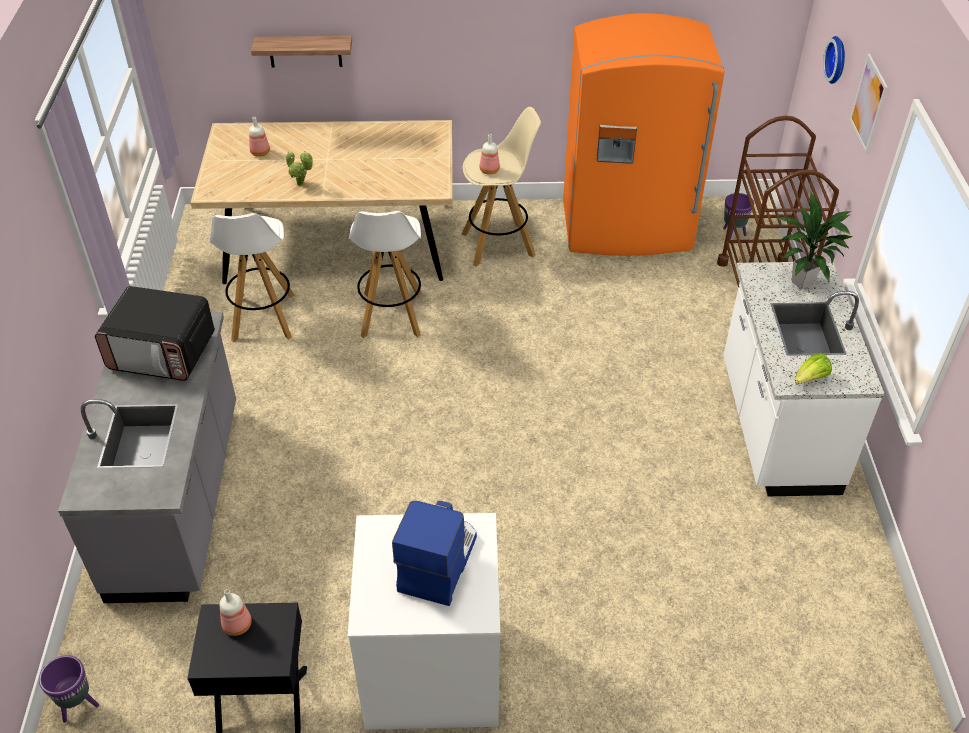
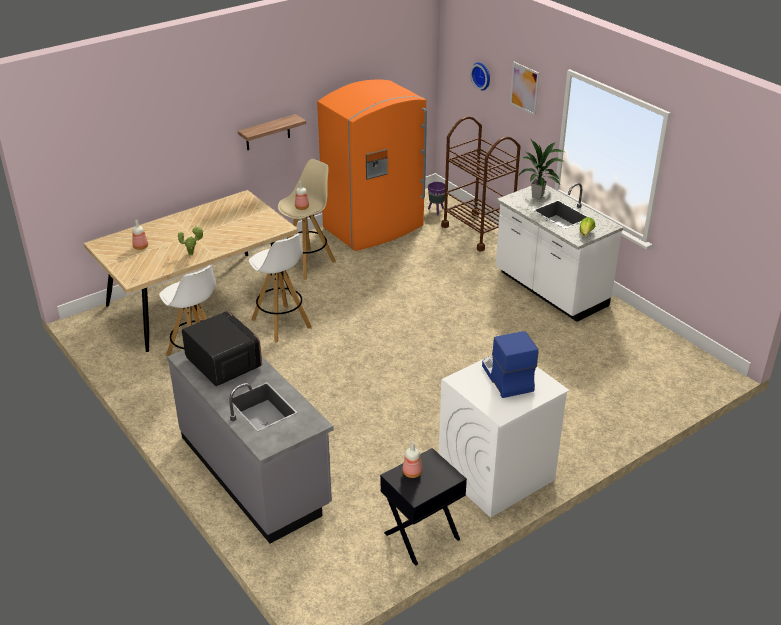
camera: 35 degrees left, 10 degrees down
(78, 706) = (315, 597): purple planter -> none
(163, 352) = (223, 363): microwave -> microwave turned 105 degrees counterclockwise
(305, 51) = (147, 166): shelf -> shelf (267, 132)

